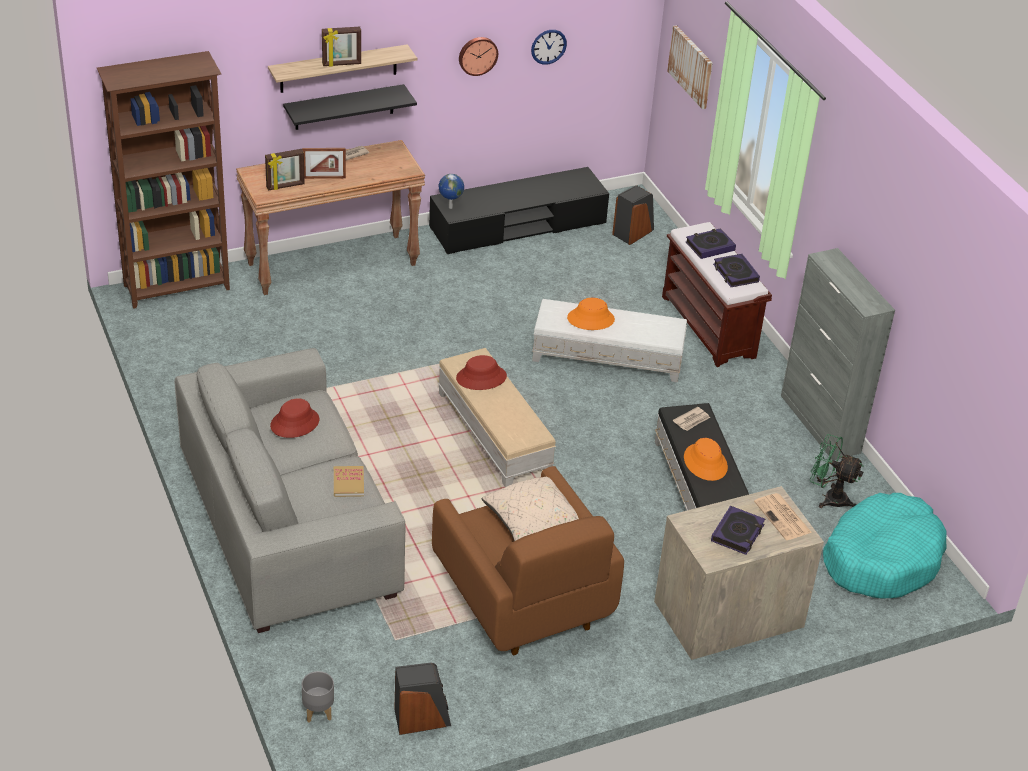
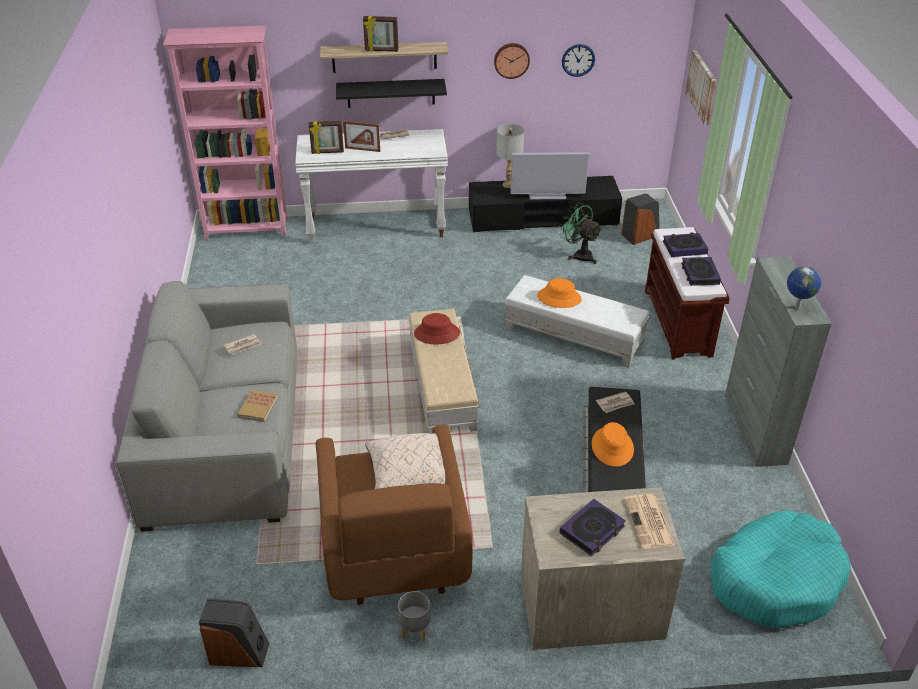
camera: 20 degrees right, 0 degrees up
(178, 288) = (247, 229): brown bookcase -> pink bookcase
(294, 423) = (243, 346): red hat -> newspaper
(318, 712) = (149, 623): grey planter -> grey planter (415, 630)
(332, 264) = (376, 227): brown console table -> white console table
(450, 207) = (480, 193): globe -> globe (796, 307)
(477, 193) = (508, 184): none -> grey table lamp
(526, 201) = (547, 195): none -> television
(829, 497) = (740, 504): green fan -> green fan (579, 255)

